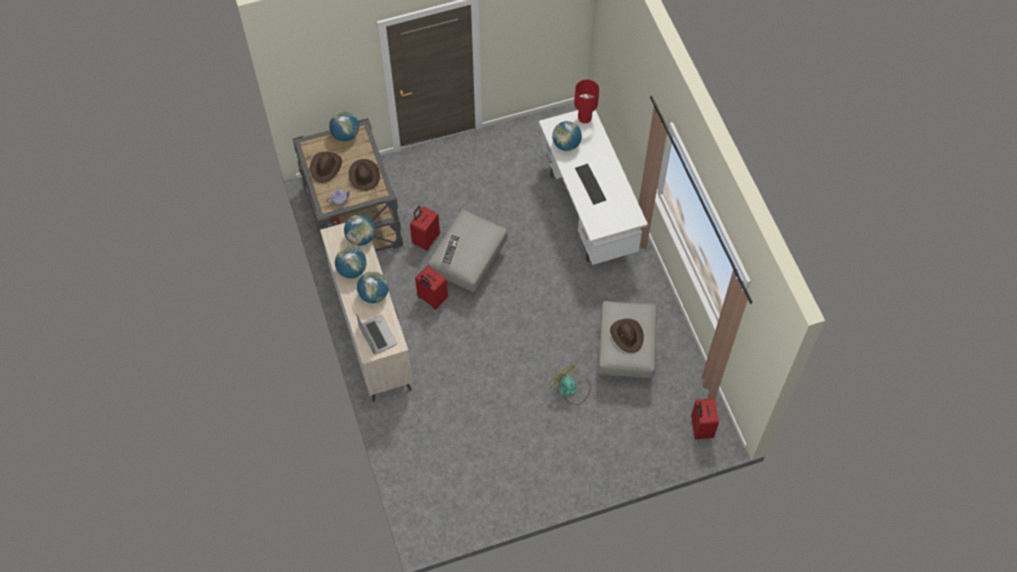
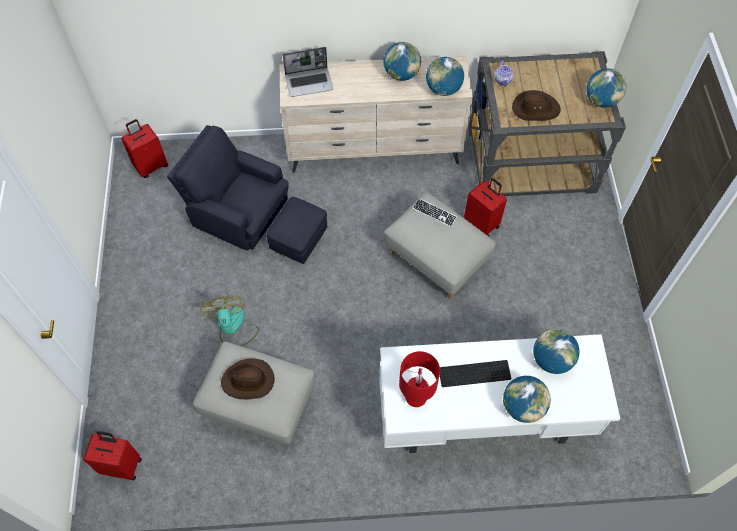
camera: 105 degrees right, 0 degrees up
(326, 167) = (554, 75): brown hat -> none
(374, 295) = (362, 88): globe -> globe (522, 407)
(432, 299) = (399, 213): red suitcase -> red suitcase (151, 166)
(467, 407) = (252, 218): none -> black armchair
(570, 389) = (233, 328): fan -> fan turned 75 degrees counterclockwise
(584, 119) = (595, 398): red table lamp -> red table lamp (415, 398)

